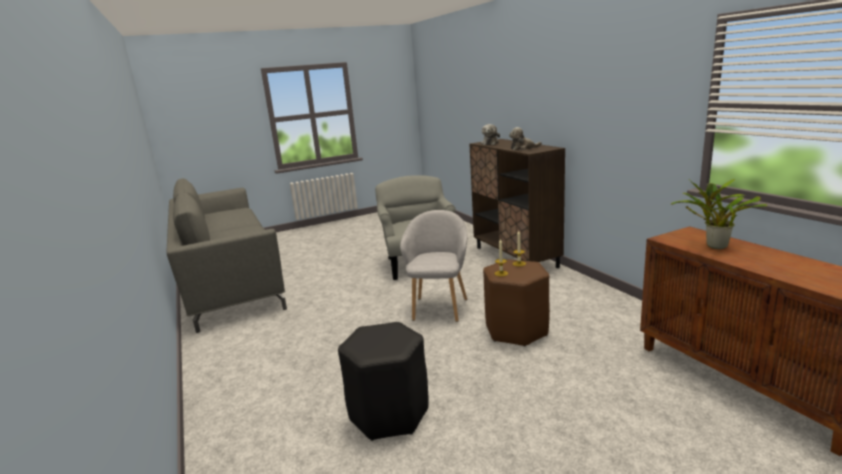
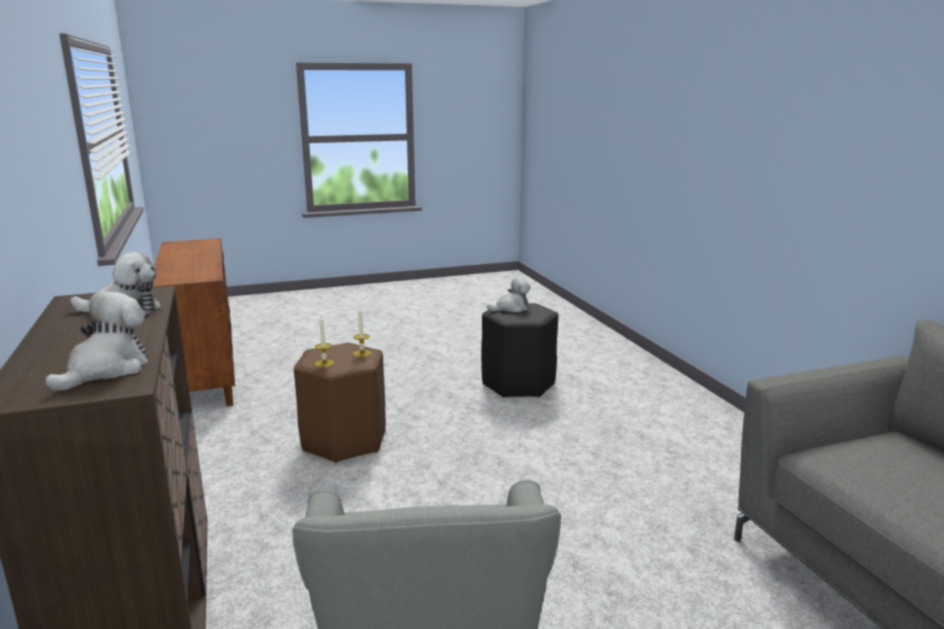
camera: 175 degrees left, 0 degrees up
(390, 344) = (511, 308): none -> plush toy
(439, 308) = (432, 495): grey armchair -> none
(713, 246) = (190, 269): potted plant -> none

